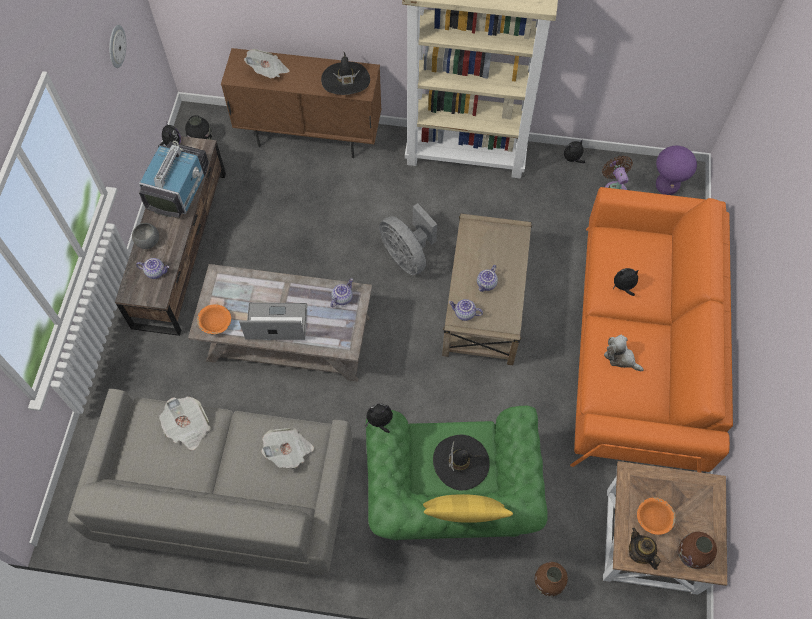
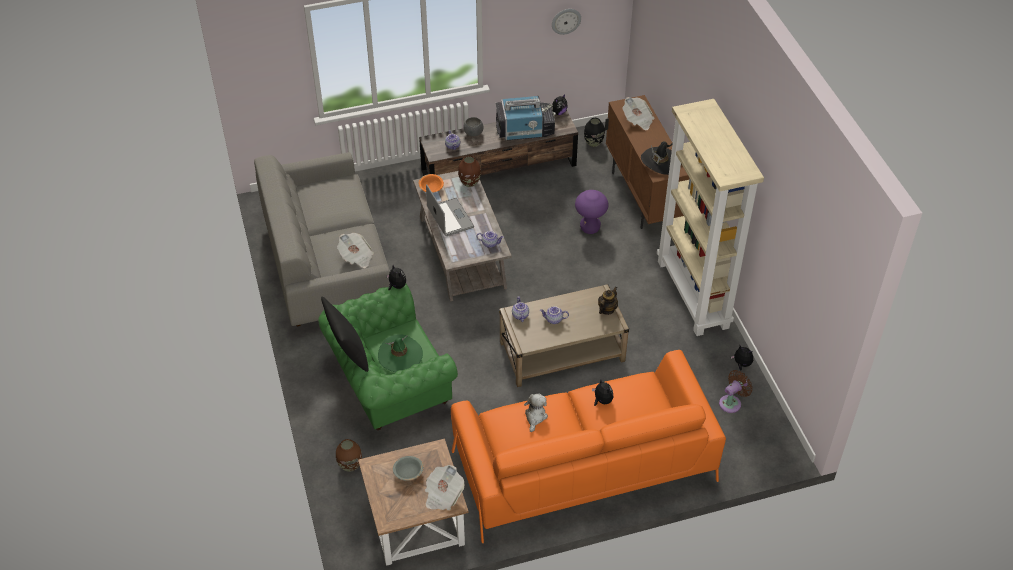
camera: 65 degrees right, 15 degrees down
(188, 427) = (347, 203): newspaper -> newspaper (443, 495)
(407, 256) = (574, 291): grey fan -> none
(461, 463) = (400, 356): black hat -> green hat
(463, 517) = (348, 352): yellow pillow -> black pillow
(639, 553) = (376, 471): teapot -> teapot (607, 309)
(653, 518) = (408, 473): orange bowl -> grey bowl
(666, 187) = (761, 439): purple stool -> purple stool (590, 228)
(691, 555) = (390, 504): brown vase -> brown vase (470, 183)

